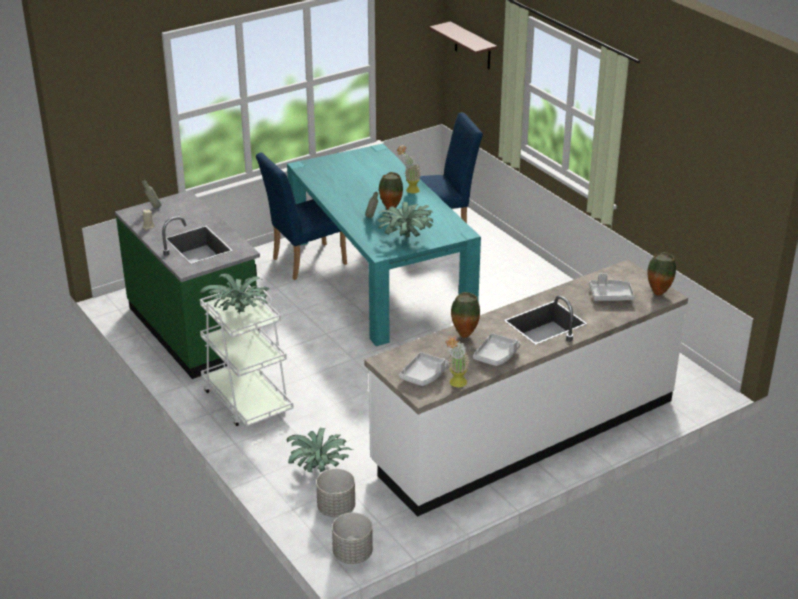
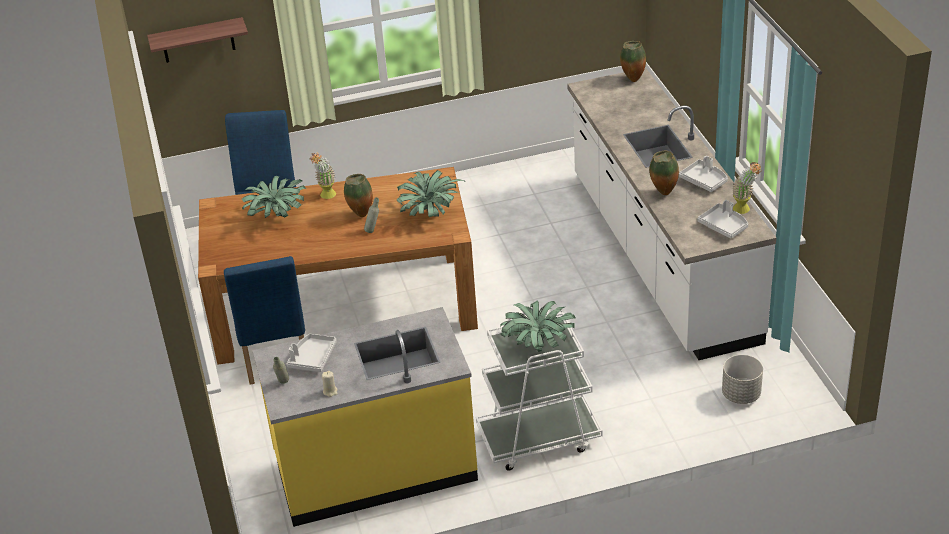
camera: 70 degrees left, 5 degrees up
(195, 330) = (375, 468): green counter -> yellow counter
(319, 469) = (675, 398): potted plant -> potted plant (277, 217)
(352, 554) = (810, 393): grey planter -> none
(379, 277) = (343, 305): turquoise dining table -> brown dining table
(610, 295) = (626, 104): grey tray -> grey tray (312, 358)

